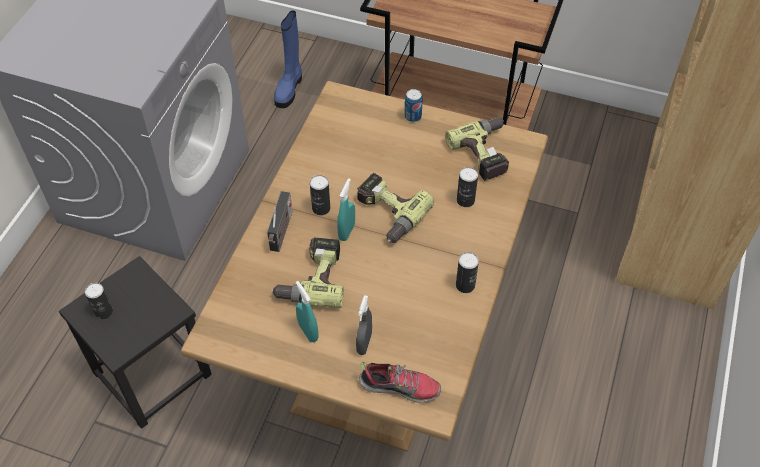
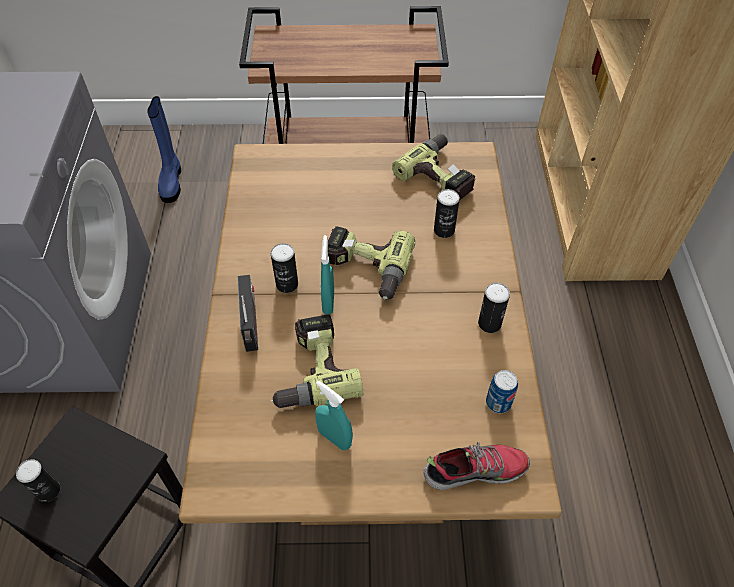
camera: 20 degrees left, 0 degrees up
(364, 343) = (408, 430): grey spray bottle -> none
(413, 116) = (346, 158): can -> can (498, 402)

